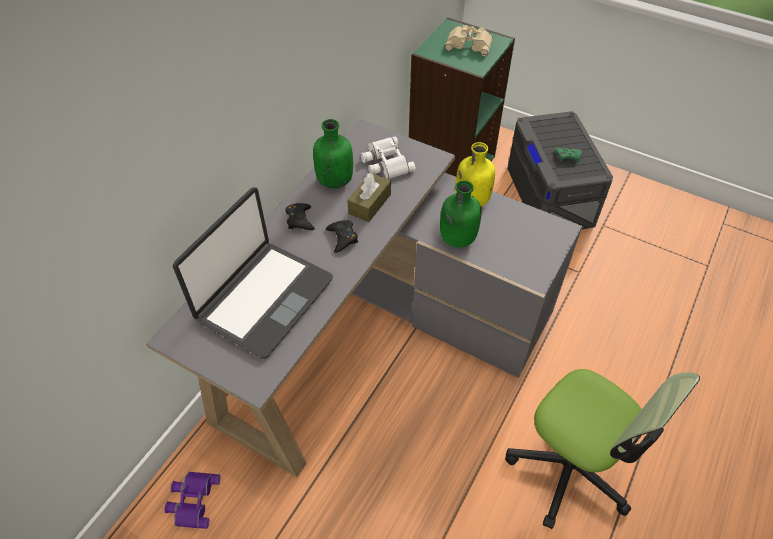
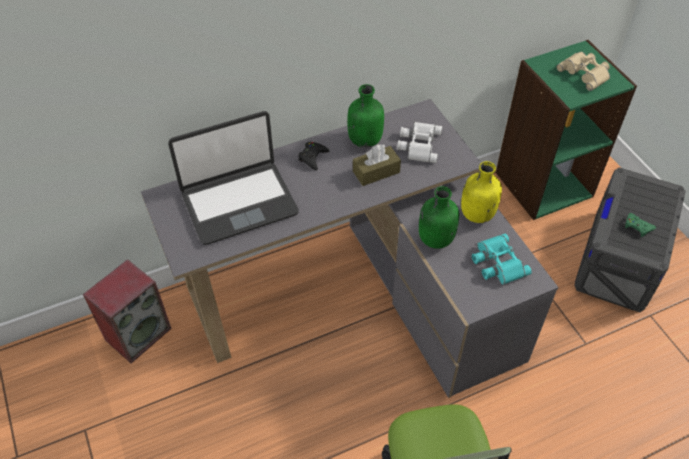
camera: 35 degrees right, 0 degrees up
(192, 500) = (138, 333): purple binoculars -> speaker
(342, 238) = (332, 188): black game controller -> none
(522, 232) = (497, 263): none -> turquoise binoculars

